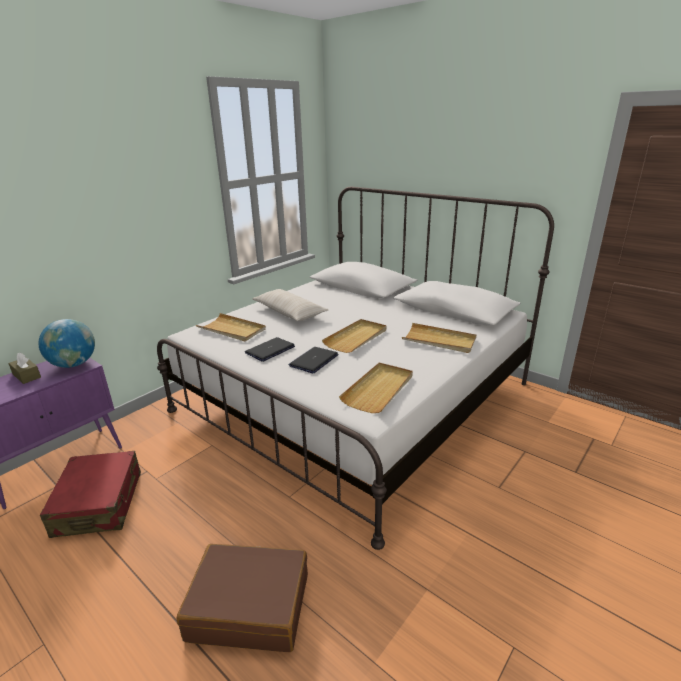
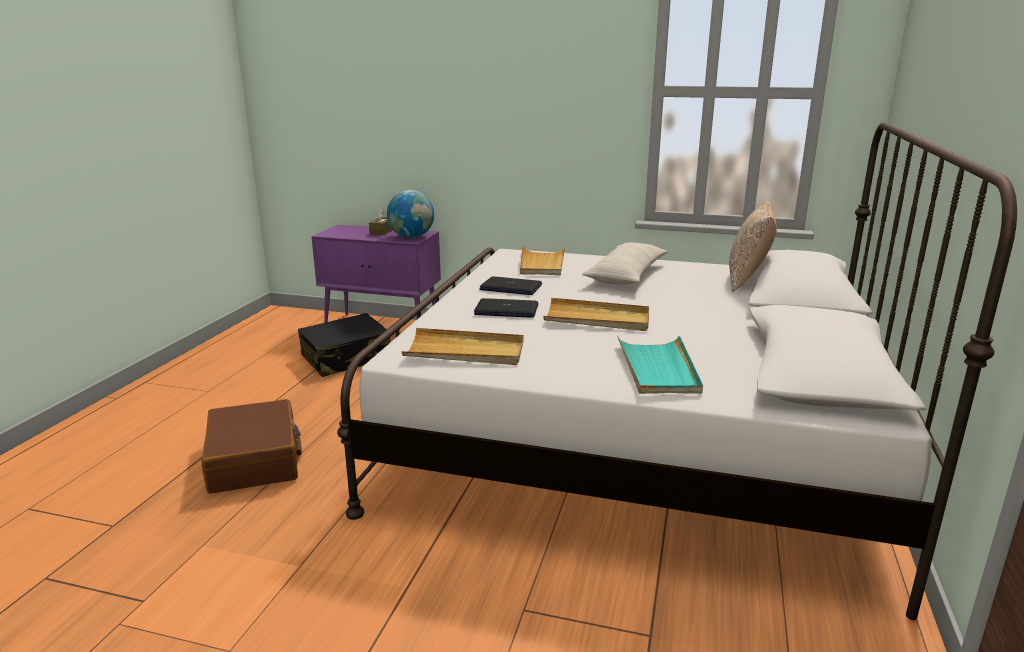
camera: 65 degrees right, 5 degrees down
(99, 503) = (347, 358): red suitcase -> black suitcase
(334, 289) = (747, 281): none -> pillow
(439, 340) = (658, 368): beige tray -> turquoise tray

